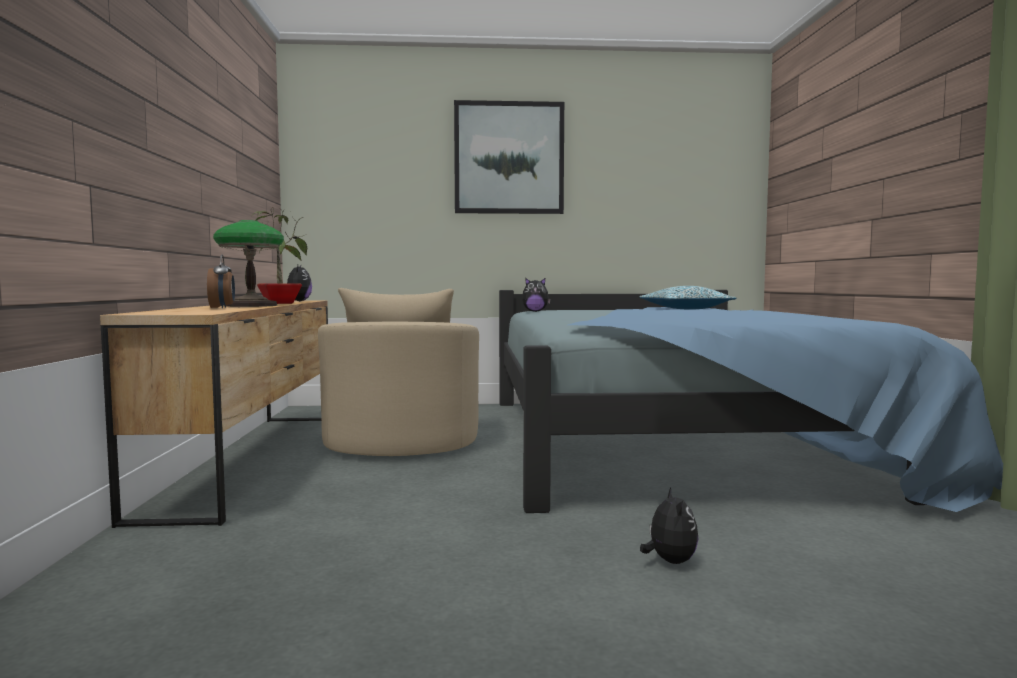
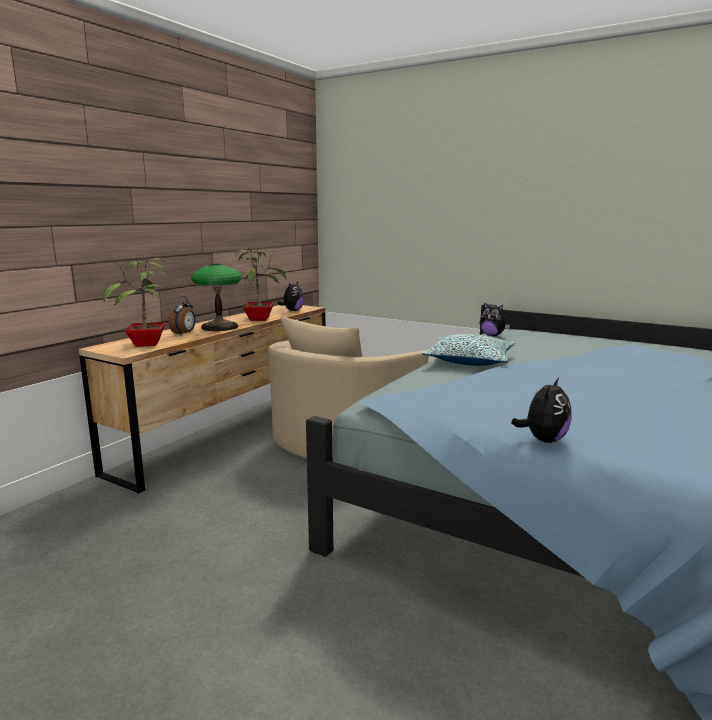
camera: 35 degrees right, 10 degrees up
(202, 311) = (147, 344): none -> potted plant
(509, 158) = (502, 172): picture -> none
(669, 561) = (330, 651): plush toy -> plush toy (543, 440)
(685, 309) = (642, 358): pillow -> pillow (469, 361)

